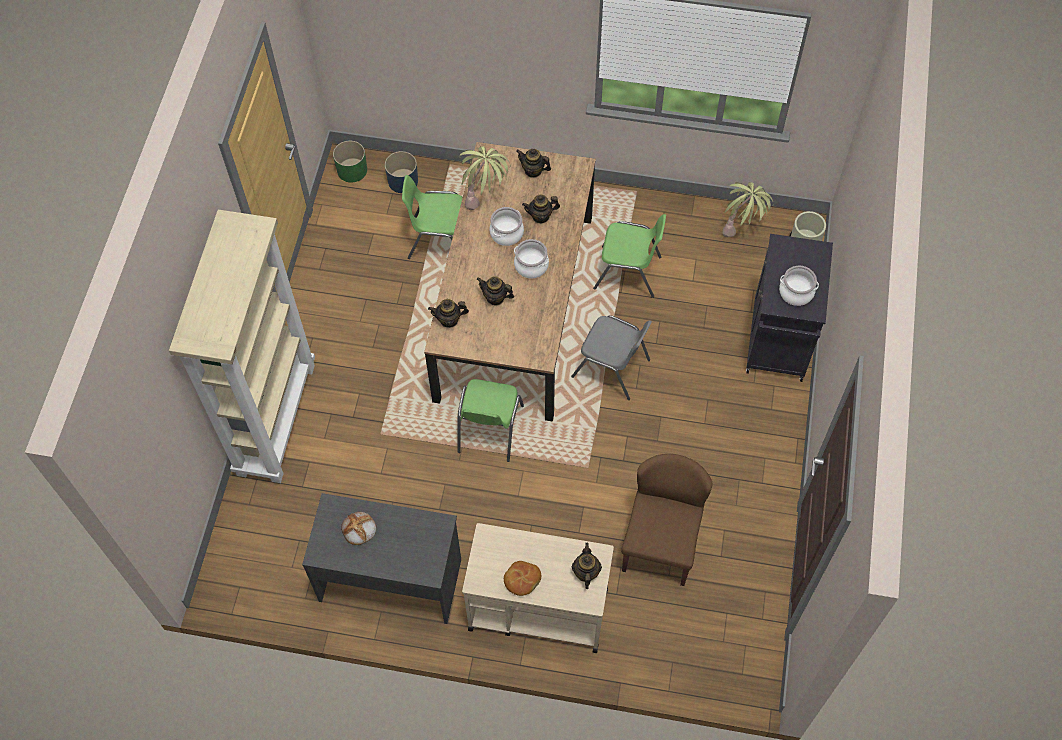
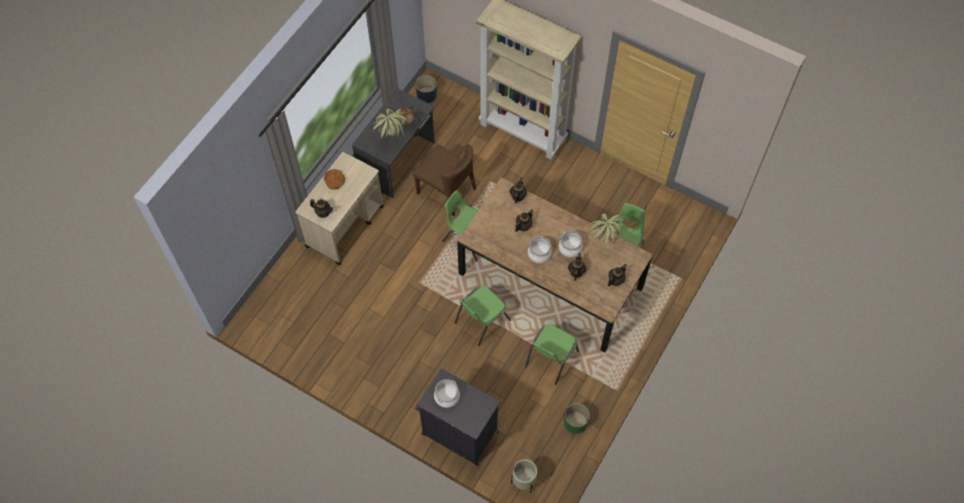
camera: 110 degrees right, 0 degrees up
(352, 170) = (696, 219): green planter -> green planter (575, 422)
(402, 181) = (677, 246): blue planter -> blue planter (426, 95)
(612, 368) = (481, 321): grey chair -> green chair
(660, 543) = (352, 304): brown chair -> brown chair (447, 191)
(742, 229) = (559, 449): potted plant -> potted plant (391, 142)

